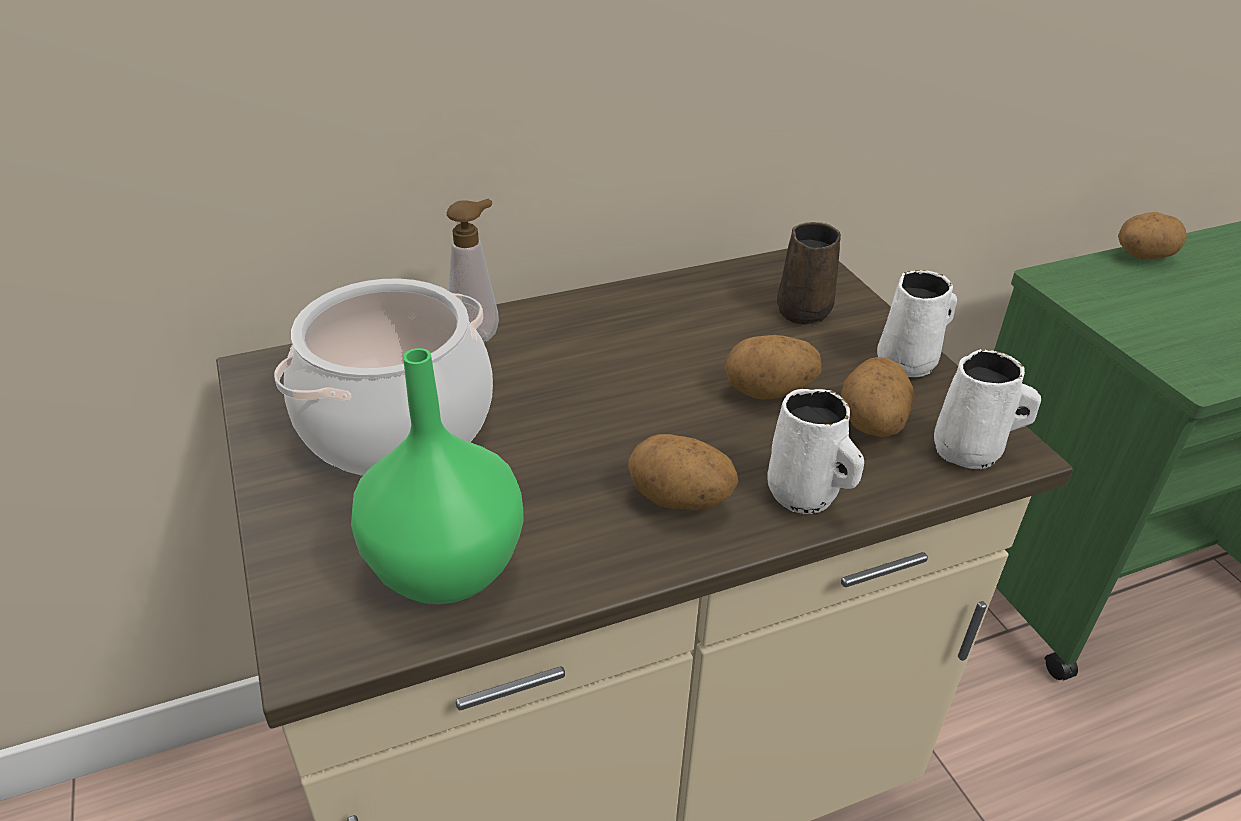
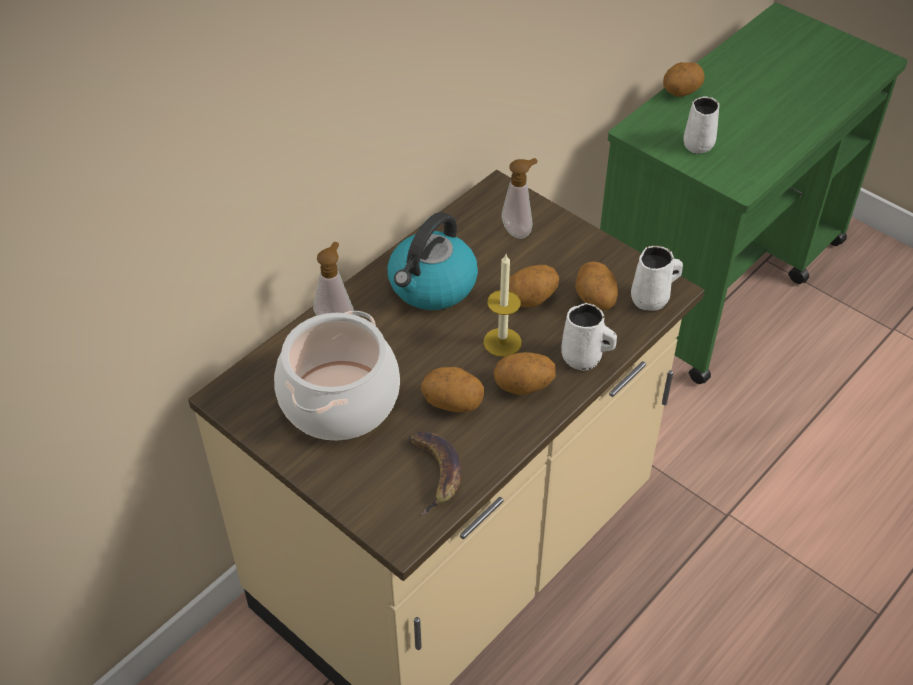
camera: 25 degrees left, 10 degrees up
(447, 572) = (435, 472): green vase -> banana
(553, 485) = (453, 403): none -> potato
(636, 335) = (432, 286): none -> kettle
(688, 431) = (502, 342): none -> candle
(805, 310) = (519, 230): brown mug -> soap dispenser
(908, 363) = (594, 250): white mug -> white mug (699, 144)

